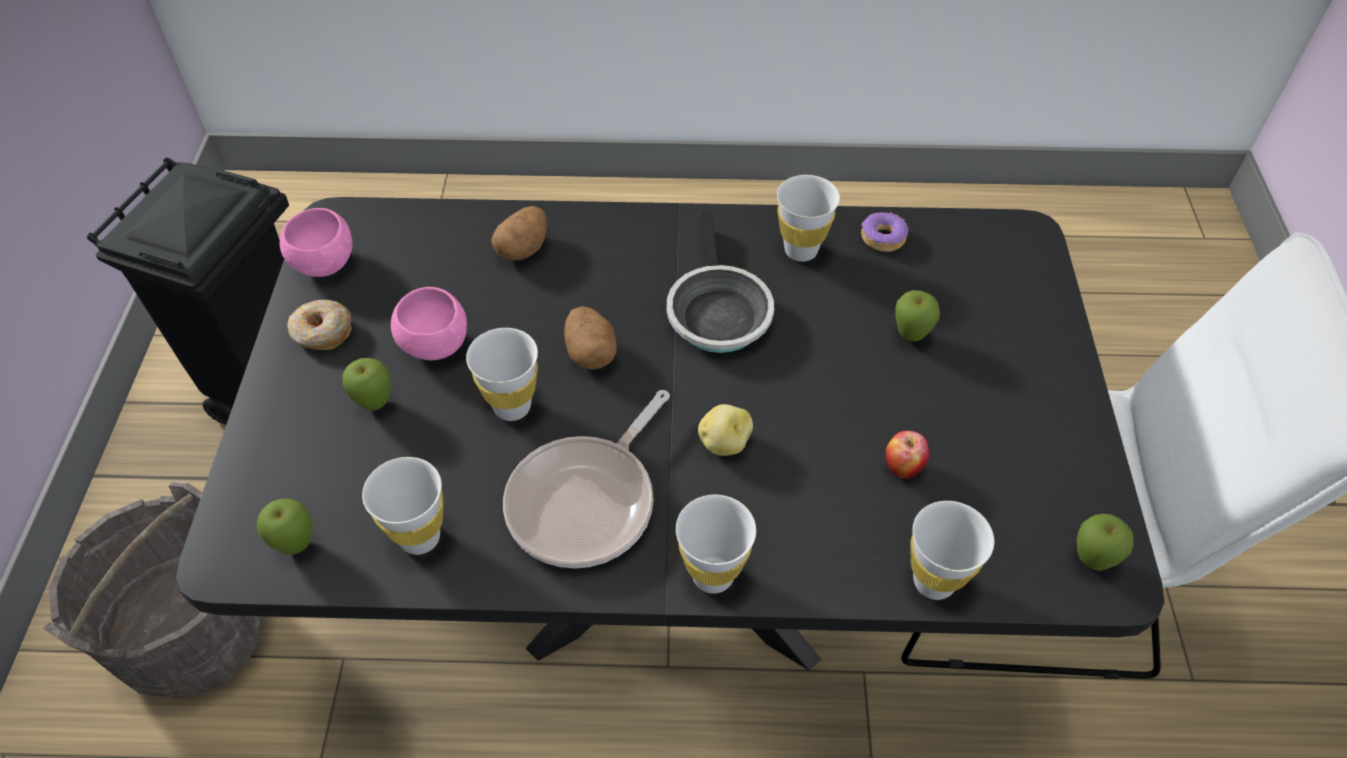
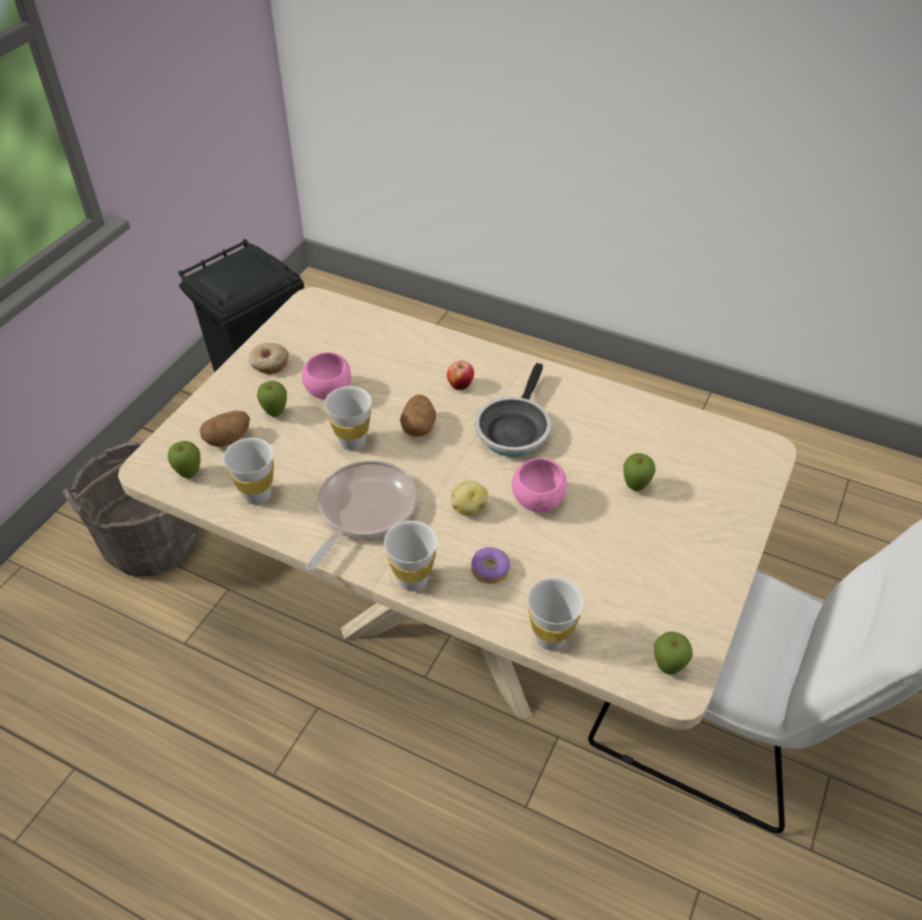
camera: 25 degrees right, 5 degrees down
(324, 263) = (292, 325): pink bowl -> pink bowl (537, 500)
(523, 248) = (415, 352): potato -> potato (228, 439)
(587, 501) = (364, 511): frying pan -> frying pan turned 150 degrees clockwise
(673, 575) = (460, 621): black dining table -> beige dining table
(801, 250) = (594, 409): white cup -> none
(882, 238) = (657, 419): donut -> donut (490, 569)
(902, 467) = (575, 564): apple -> apple (460, 385)

